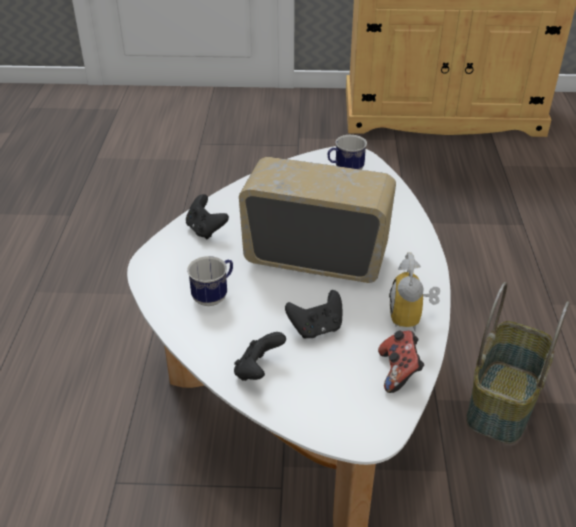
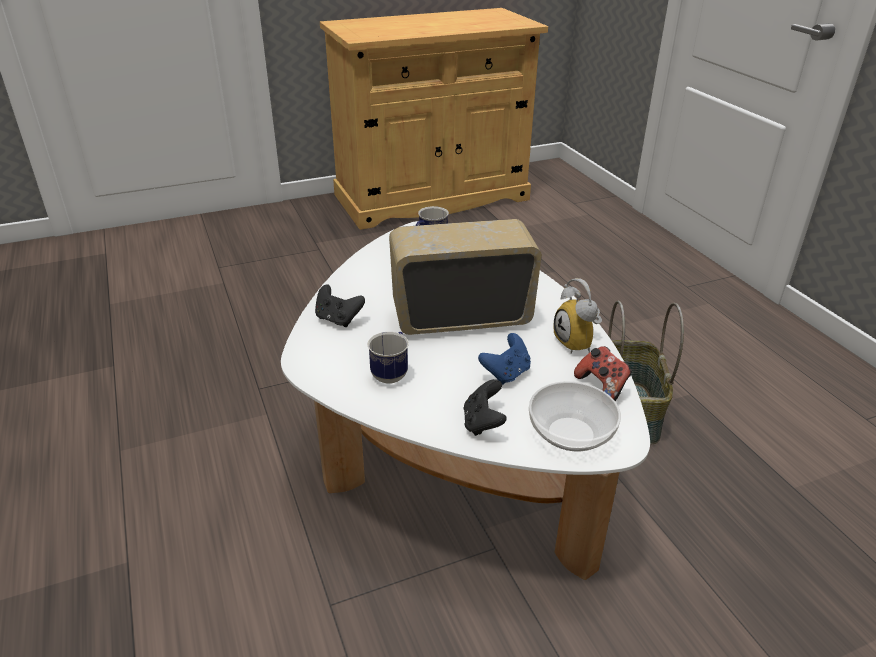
camera: 25 degrees left, 5 degrees down
(316, 328) = (506, 373): black game controller -> blue game controller
(330, 410) = (571, 435): none -> bowl

